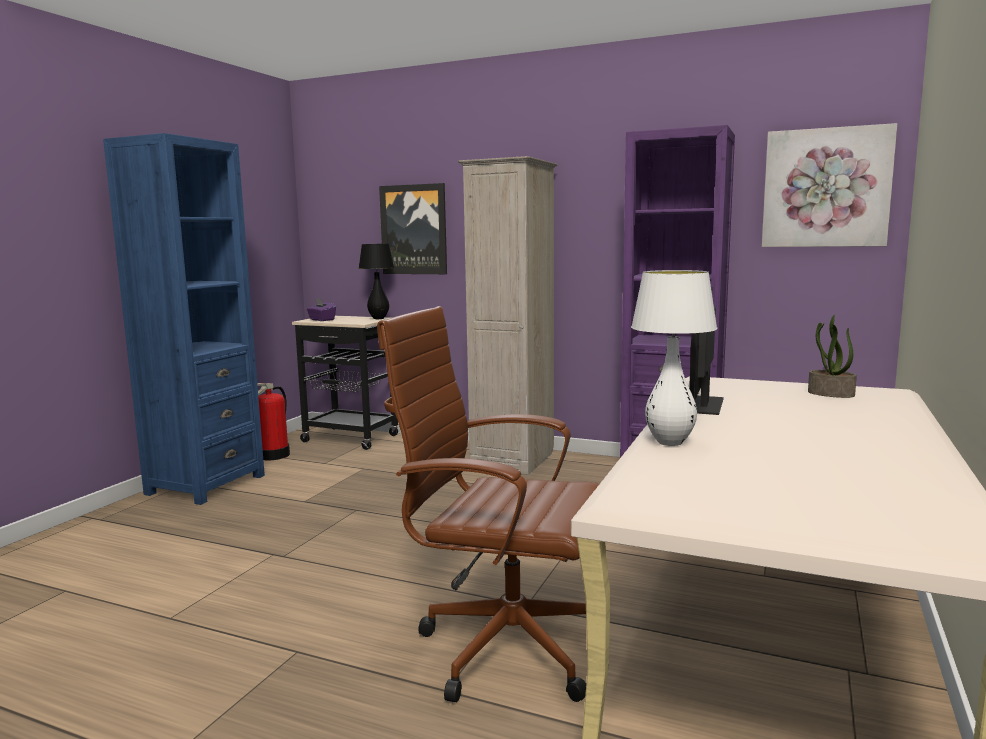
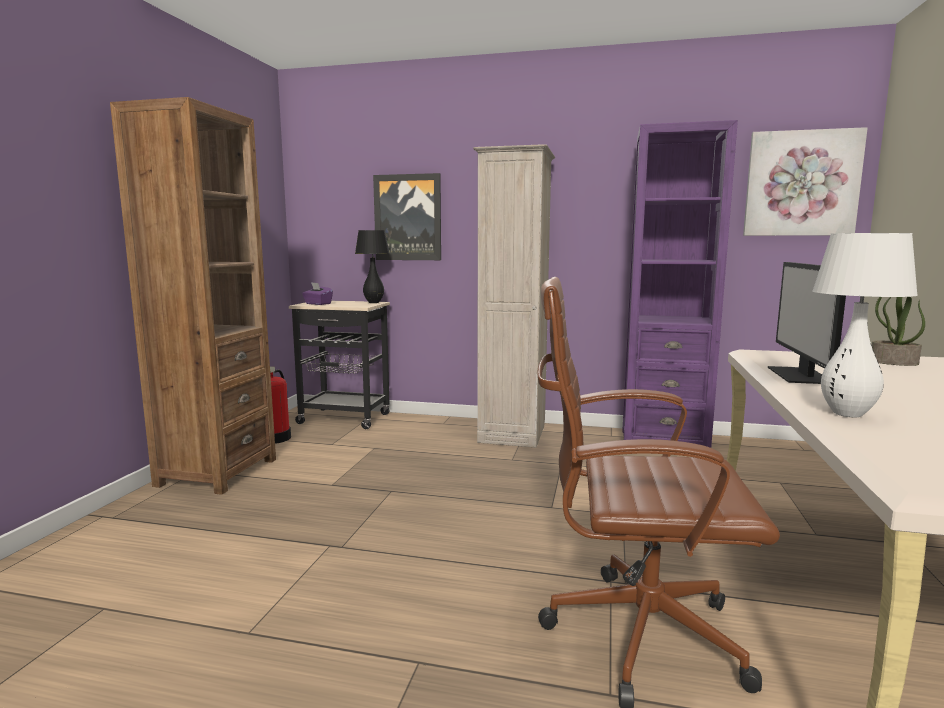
camera: 10 degrees left, 0 degrees up
(205, 484) = (217, 472): blue bookcase -> brown bookcase

